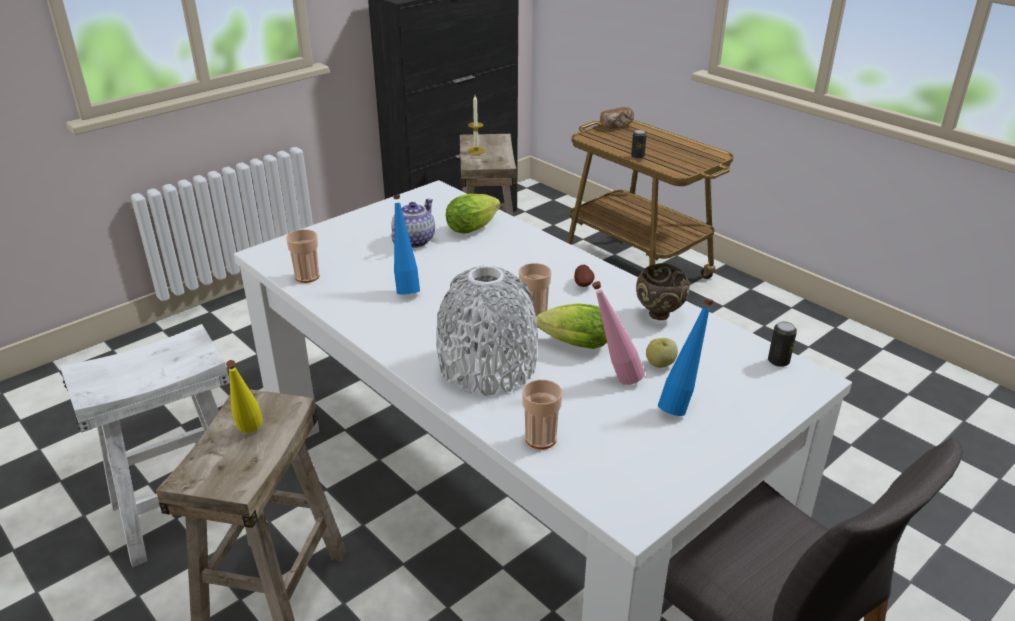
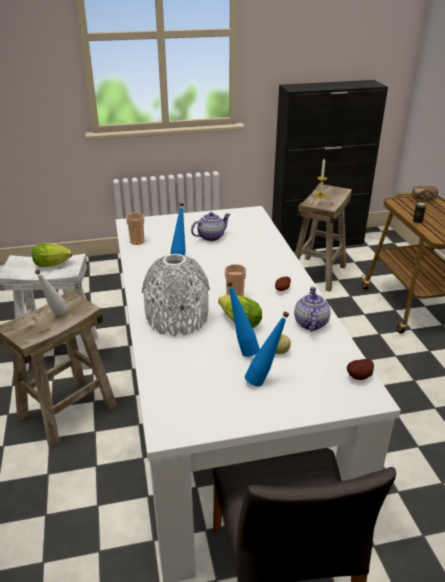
camera: 30 degrees right, 0 degrees up
(249, 435) = (55, 316): yellow bottle -> white bottle
(474, 227) = (253, 238): lettuce -> lettuce (54, 264)
(541, 439) = (164, 368): cup -> none
(615, 378) = (242, 350): pink bottle -> blue bottle
(659, 316) = (310, 323): brown bowl -> teapot
(778, 361) = (360, 377): can -> potato

